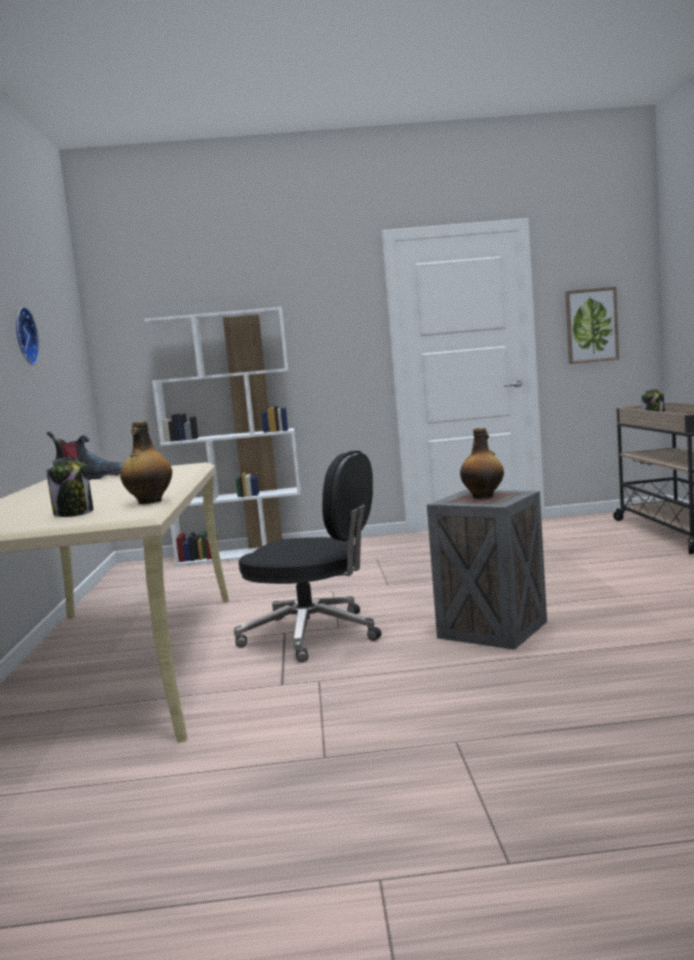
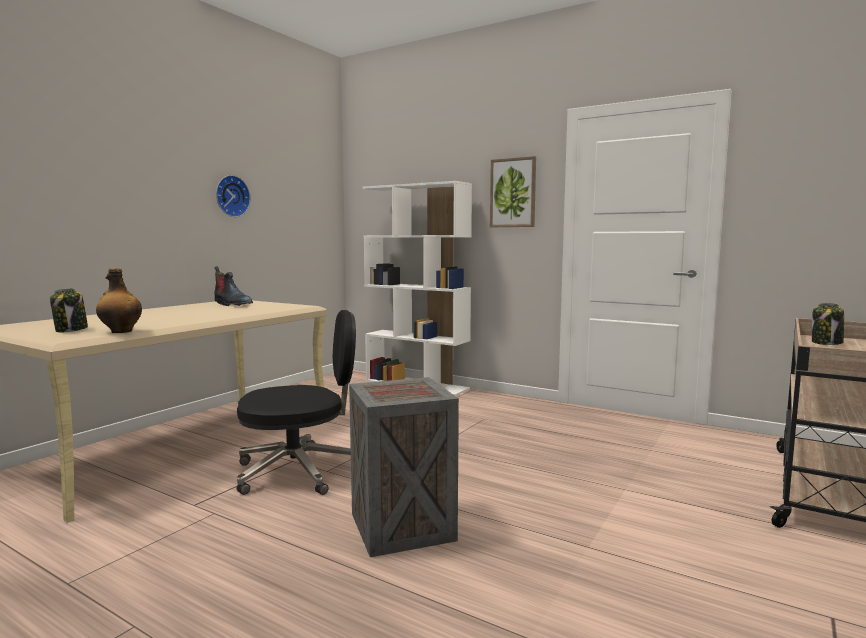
camera: 35 degrees right, 0 degrees up
(314, 635) = (300, 471): black office chair -> black office chair turned 75 degrees counterclockwise
(483, 496) = (403, 389): bottle -> none
(591, 325) = (800, 215): picture -> picture (513, 193)

